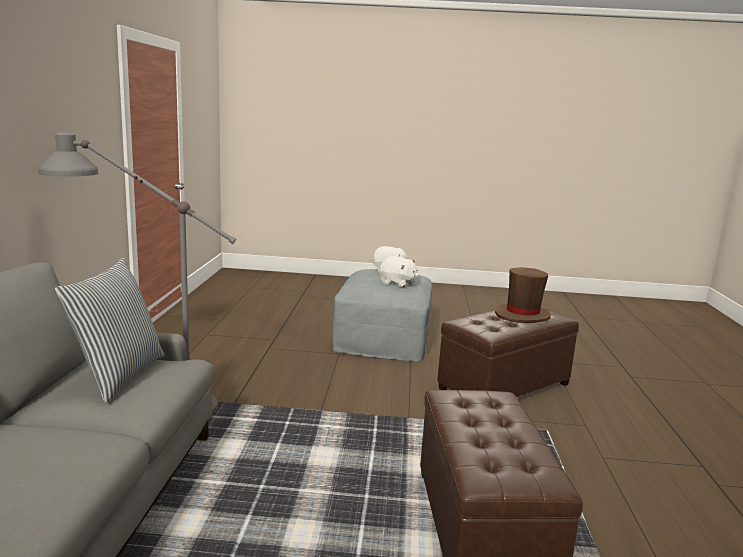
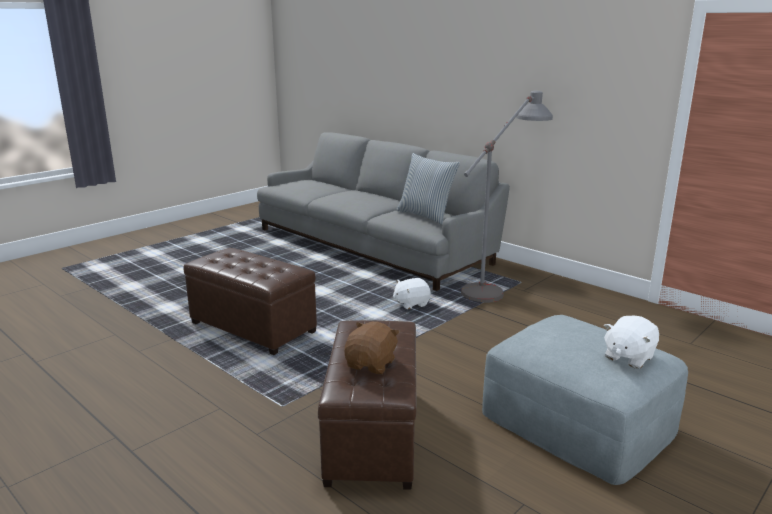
camera: 130 degrees right, 5 degrees up
(397, 283) = (559, 341): white plush toy -> white plush toy (411, 303)
(522, 315) = (371, 364): brown hat -> brown plush toy

